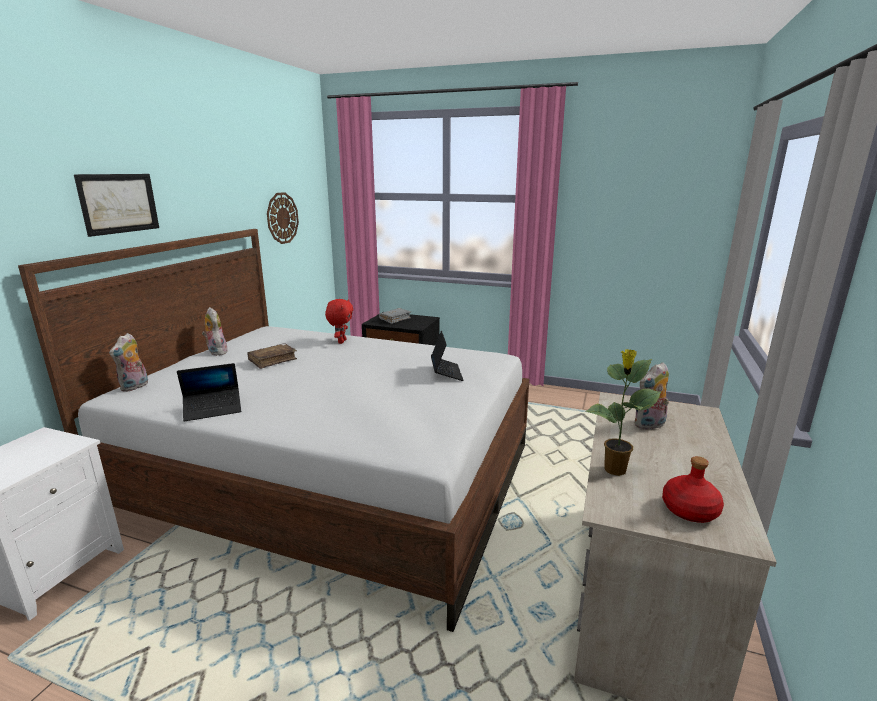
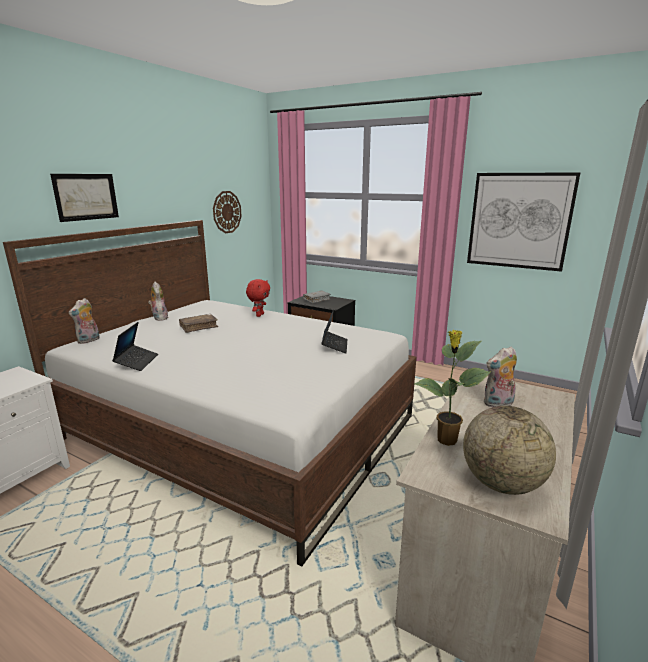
camera: 10 degrees right, 0 degrees up
(213, 409) = (137, 362): laptop -> laptop turned 75 degrees counterclockwise
(620, 223) = (519, 221): none -> picture
(689, 511) = (501, 483): red bottle -> globe

